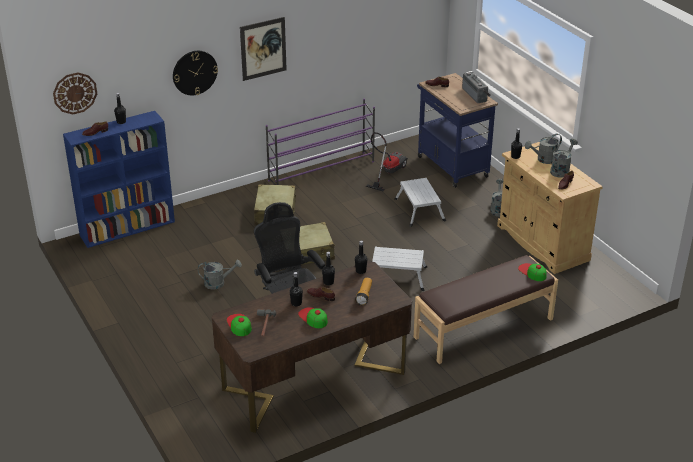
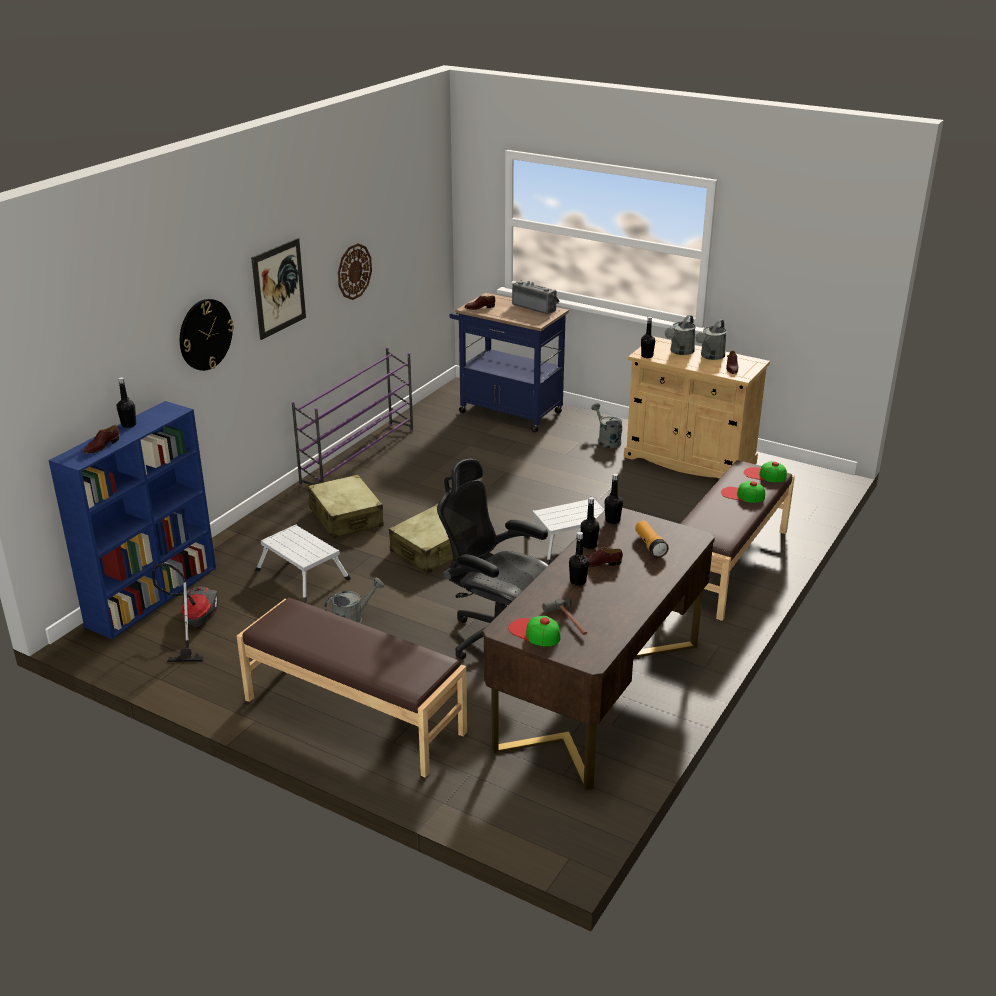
camera: 30 degrees left, 5 degrees down
(75, 93) = (56, 389): wall clock -> wall clock (354, 271)
(169, 340) = (353, 716): none -> brown bench
(313, 318) = (619, 591): cap -> cap (742, 495)
(387, 172) = (441, 437): vacuum cleaner -> vacuum cleaner (193, 625)
(419, 209) = (519, 465): white step ladder -> white step ladder (302, 574)
(561, 170) = (710, 356): grey watering can -> grey watering can turned 150 degrees counterclockwise

